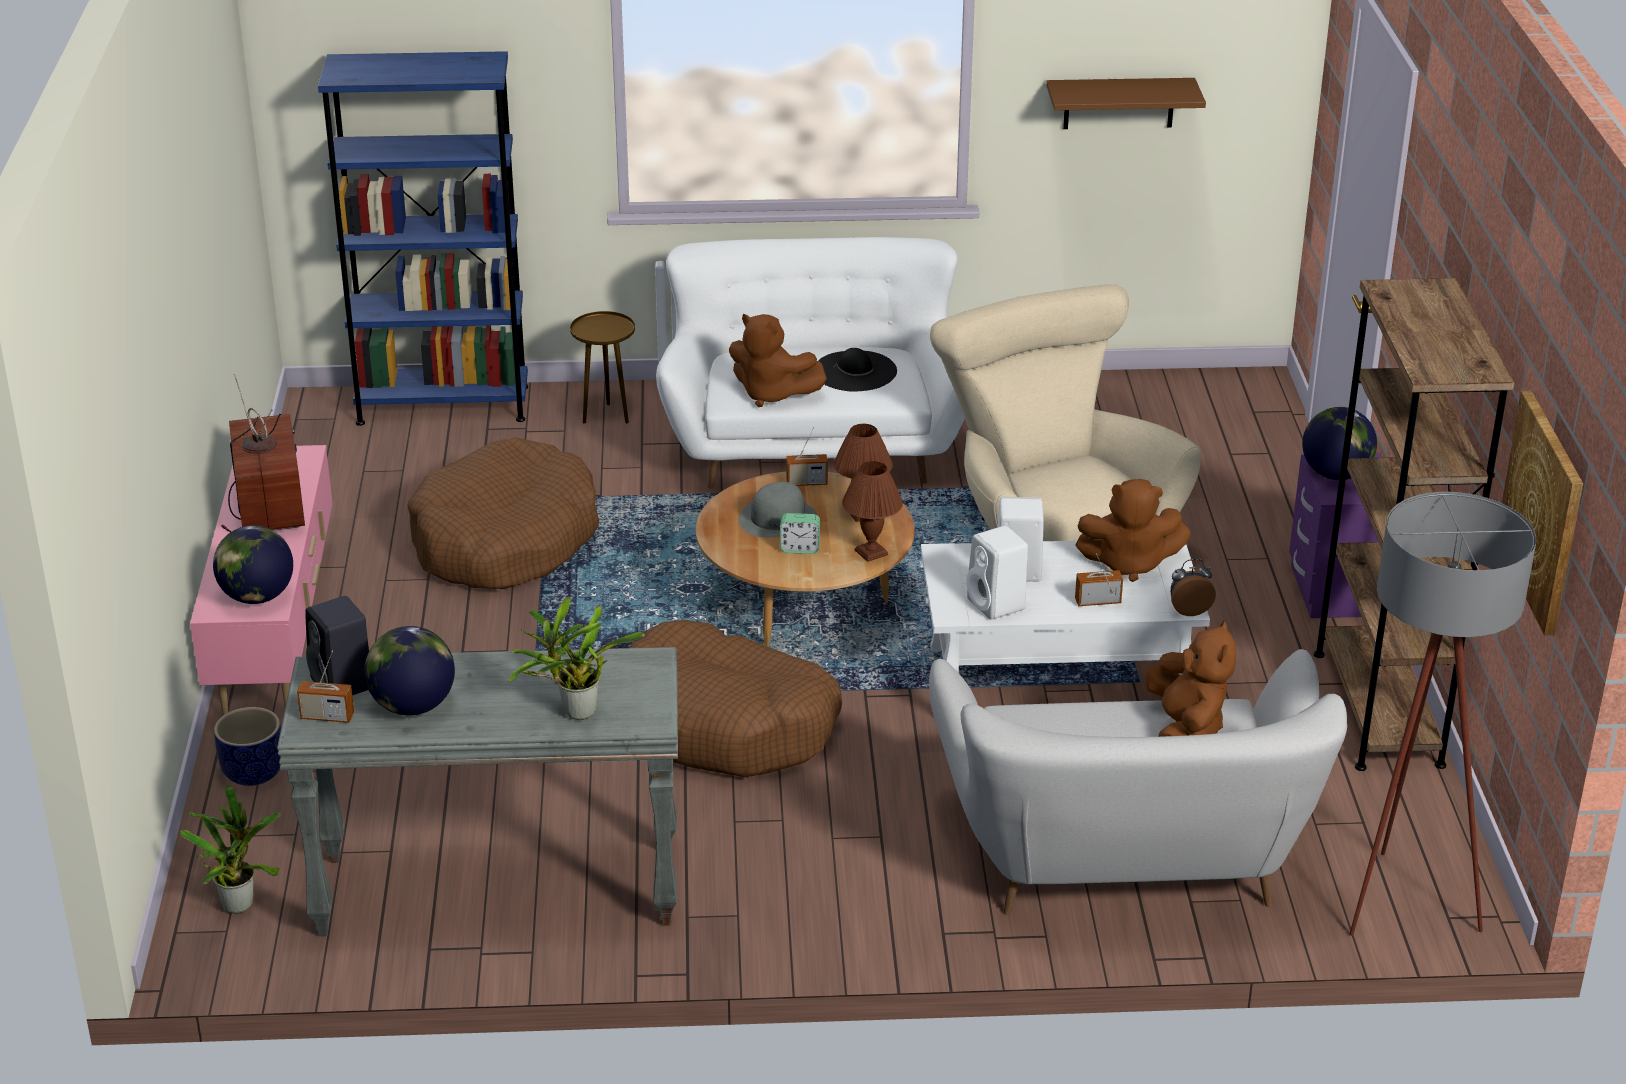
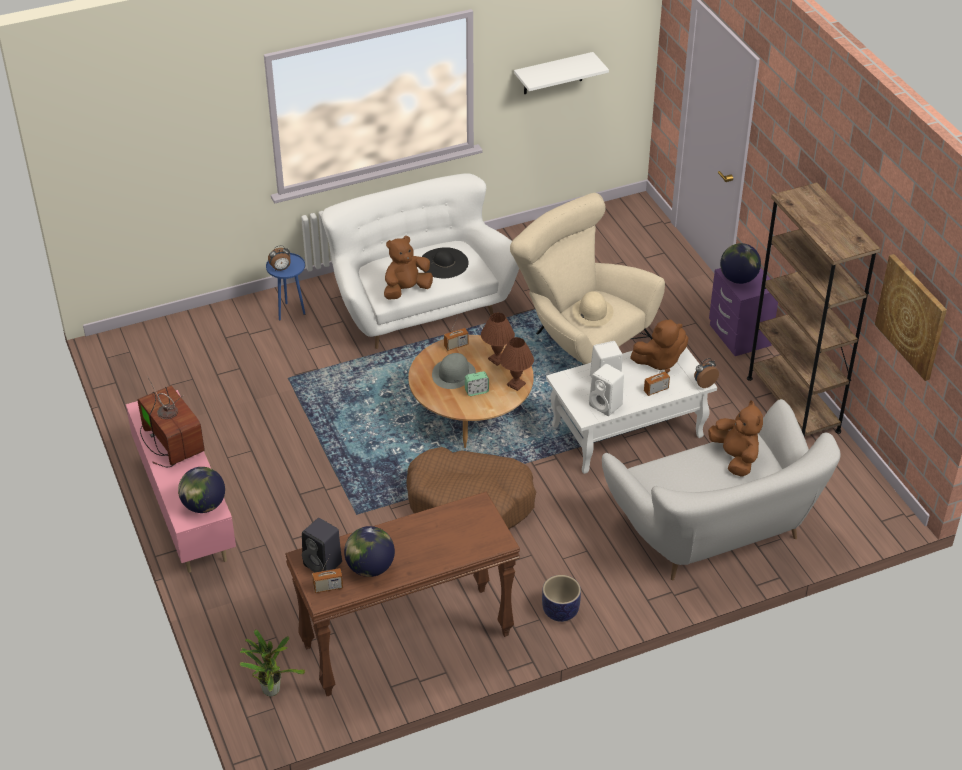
camera: 20 degrees left, 10 degrees up
(252, 772) = (228, 605): planter -> planter (560, 611)
(443, 405) = (189, 326): blue bookcase -> none
(496, 892) = (406, 642): grey console table -> brown console table
(504, 540) = (280, 413): brown dog bed -> none
(574, 713) = (458, 548): potted plant -> none
(593, 331) = (281, 269): none -> alarm clock
(606, 416) = (290, 312): brown side table -> blue side table
(772, 394) = (406, 290): brown plush toy -> brown plush toy turned 135 degrees clockwise
(1059, 479) = (592, 312): none -> beige hat
(1119, 103) = (553, 73): brown shelf -> white shelf
(1401, 894) = (854, 514): grey floor lamp -> none

